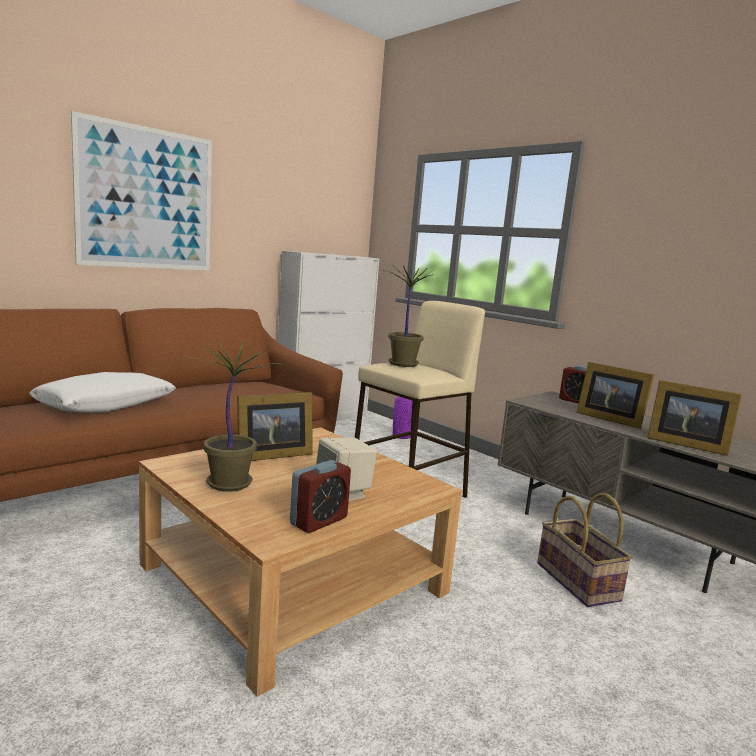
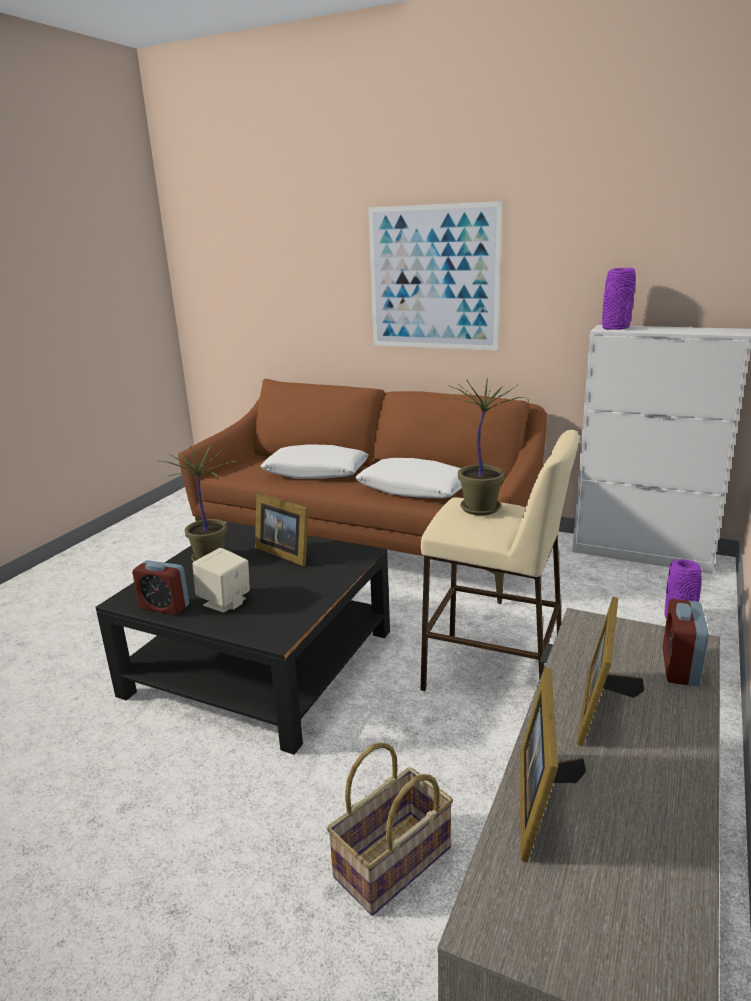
camera: 70 degrees right, 10 degrees up
(231, 393) = (414, 489): none -> white pillow
(294, 578) = (261, 662): beige coffee table -> black coffee table
(303, 252) = (614, 328): none -> purple vase

